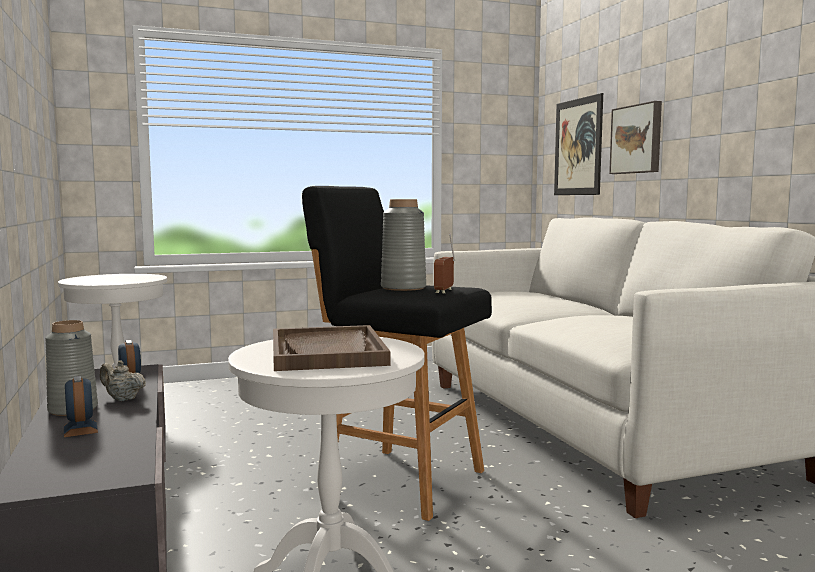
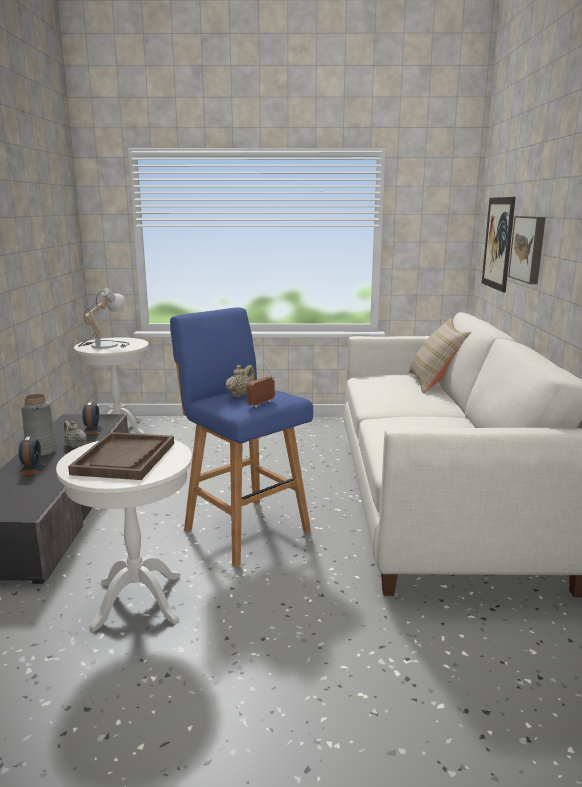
camera: 20 degrees right, 10 degrees up
(103, 279) = (103, 345): none -> table lamp
(399, 480) = (244, 529): black stool -> blue stool
(403, 287) = (240, 395): grey vase -> beige teapot
(549, 294) = (435, 383): none -> beige pillow

